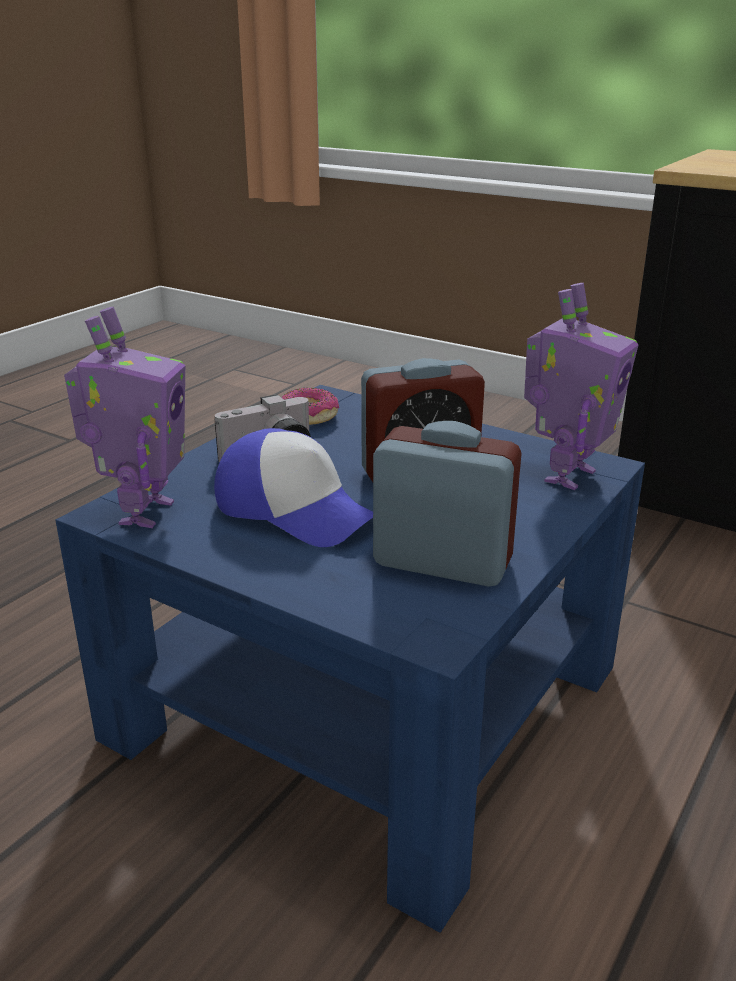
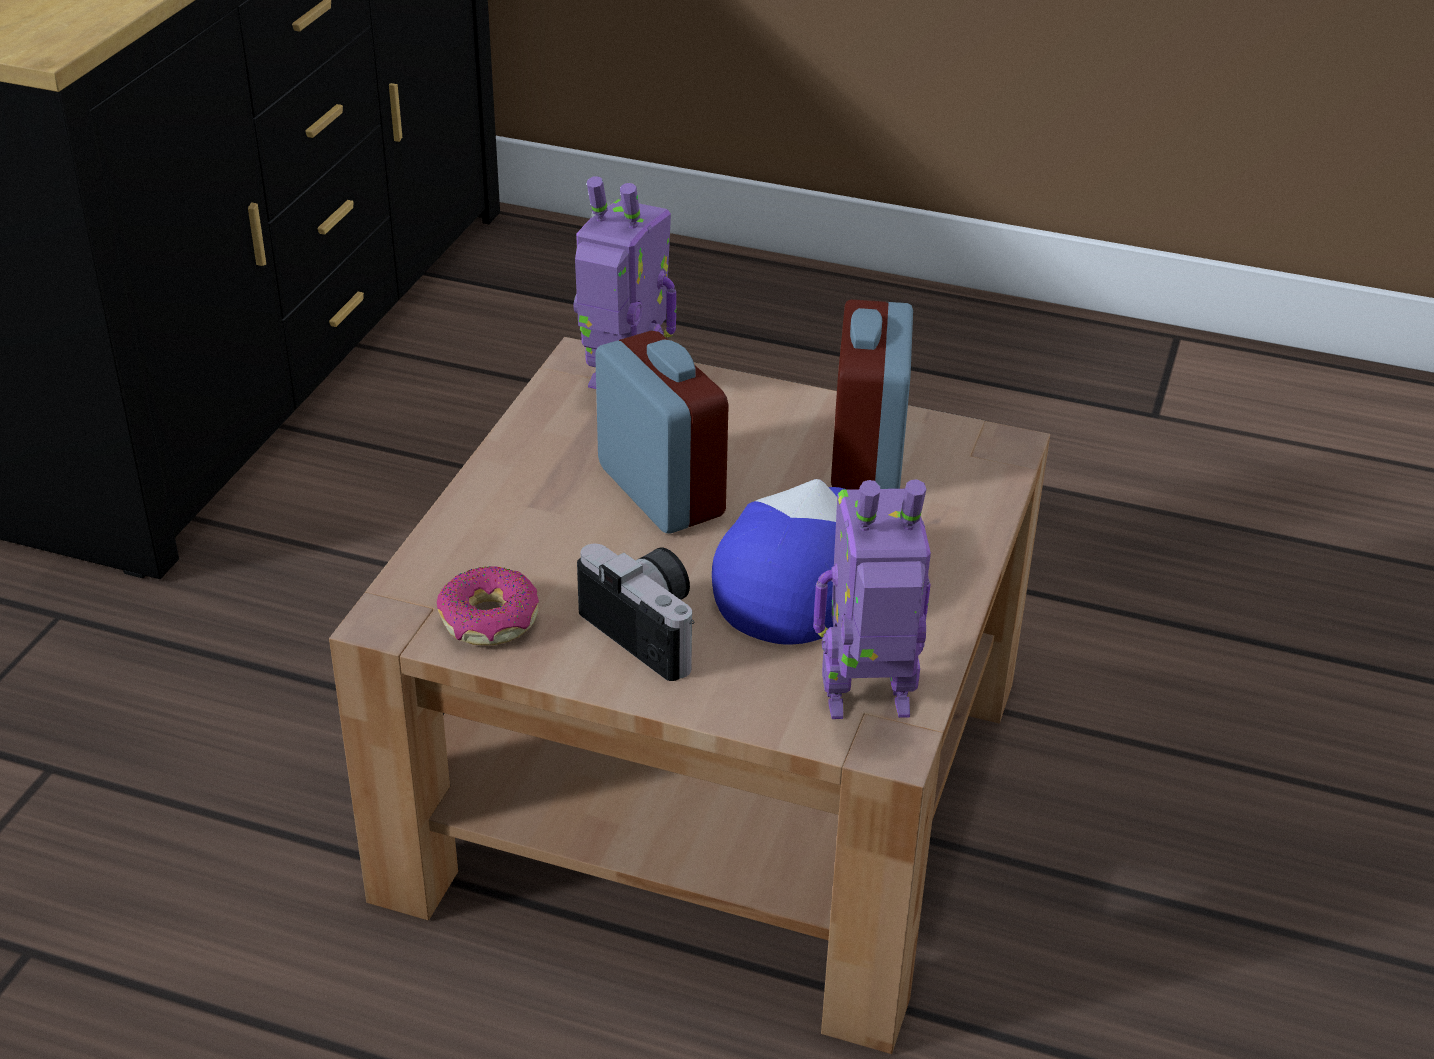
camera: 105 degrees left, 10 degrees up
(368, 702) = (711, 786): blue coffee table -> brown coffee table

